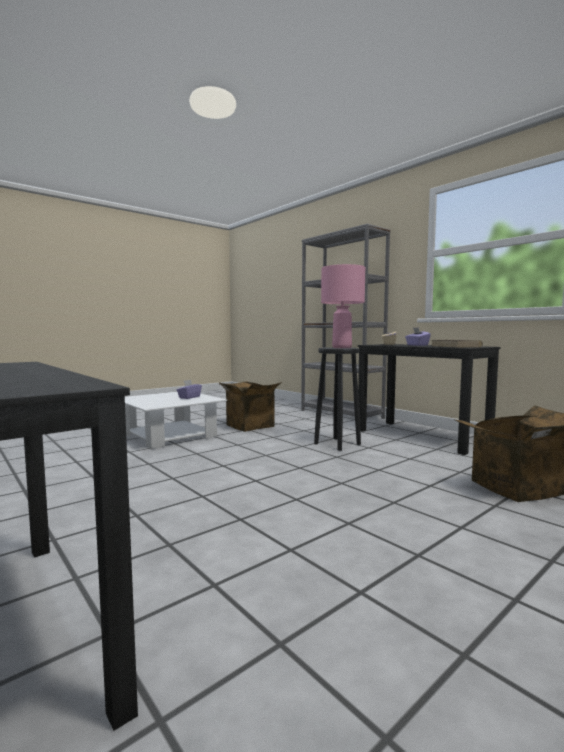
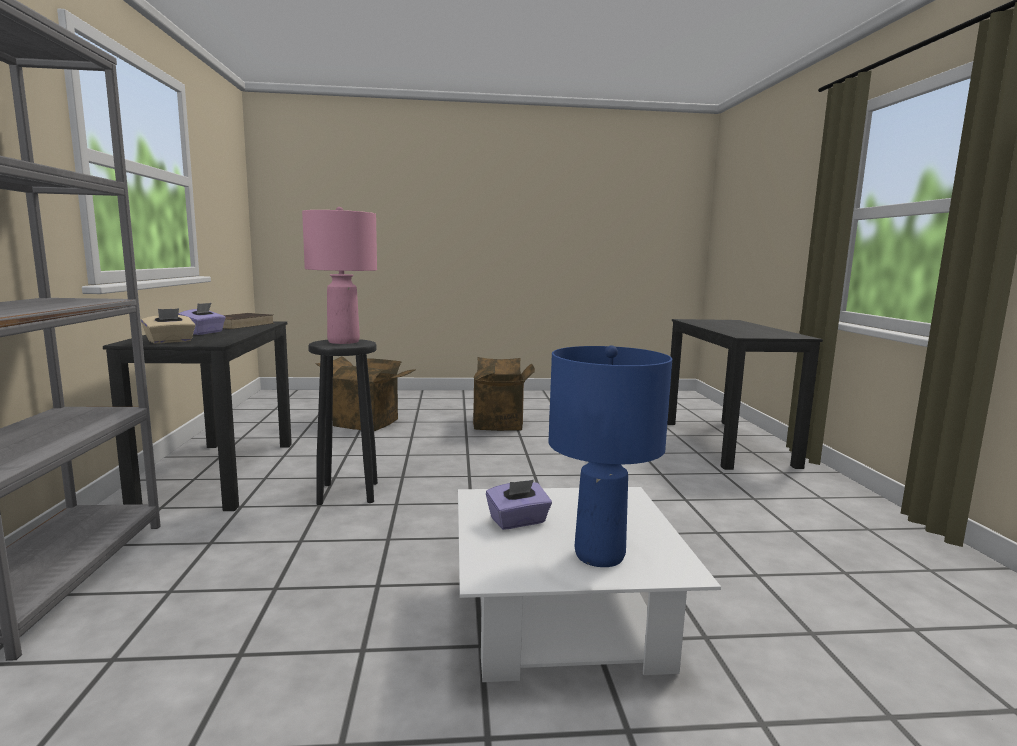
camera: 145 degrees left, 5 degrees up
(153, 396) = (599, 556): none -> blue table lamp
(247, 426) = (351, 603): cardboard box -> cardboard box (501, 424)

